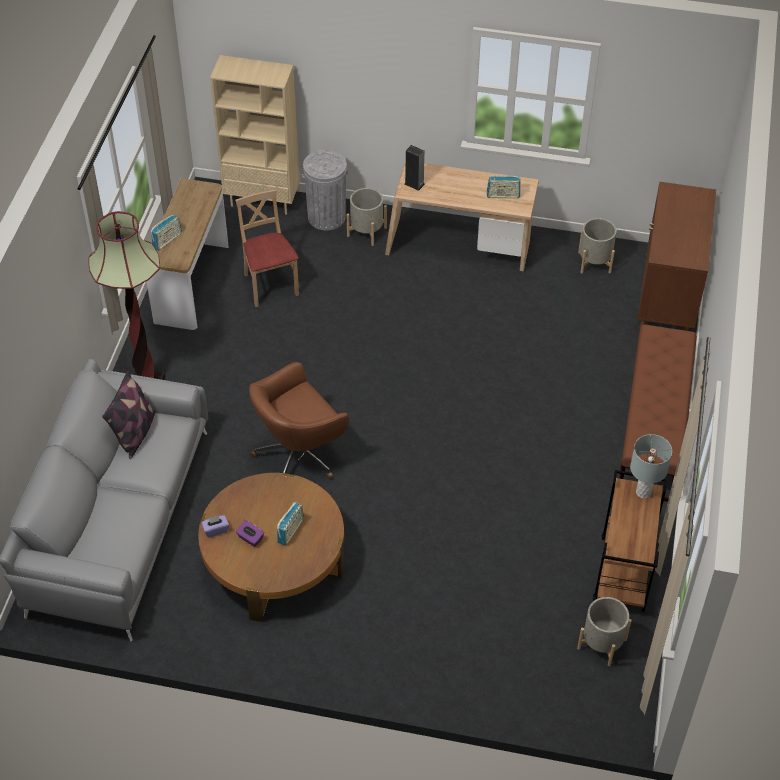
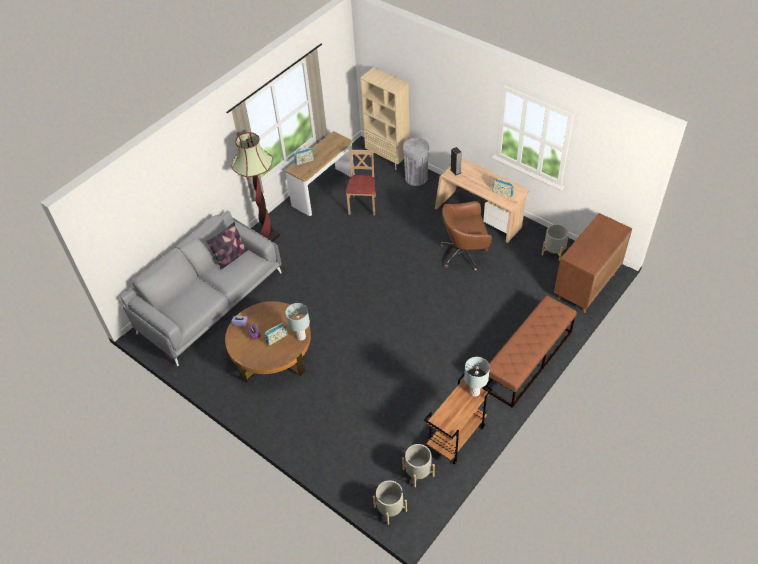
camera: 30 degrees right, 0 degrees up
(299, 455) = (320, 301): brown office chair -> brown office chair (464, 254)
(327, 514) = (301, 337): none -> grey table lamp
(366, 232) = (433, 193): grey planter -> grey planter (390, 509)

